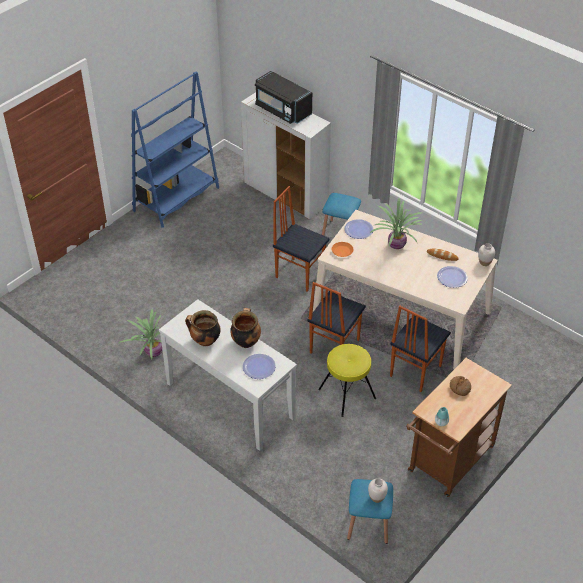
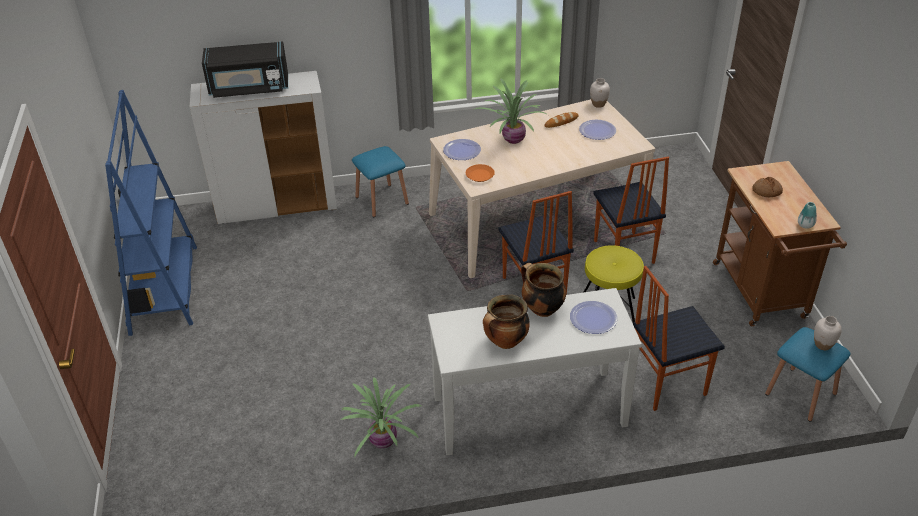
camera: 50 degrees left, 5 degrees down
(300, 274) = (403, 257): chair -> chair (666, 384)

